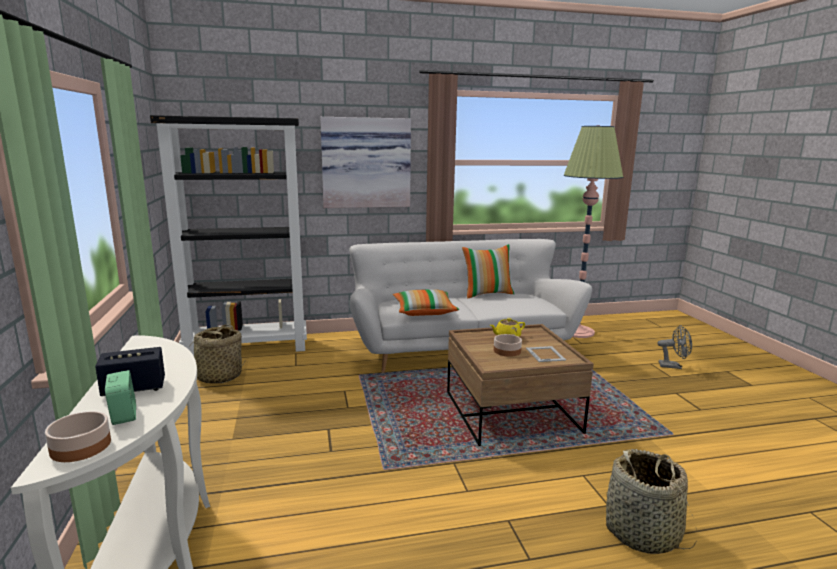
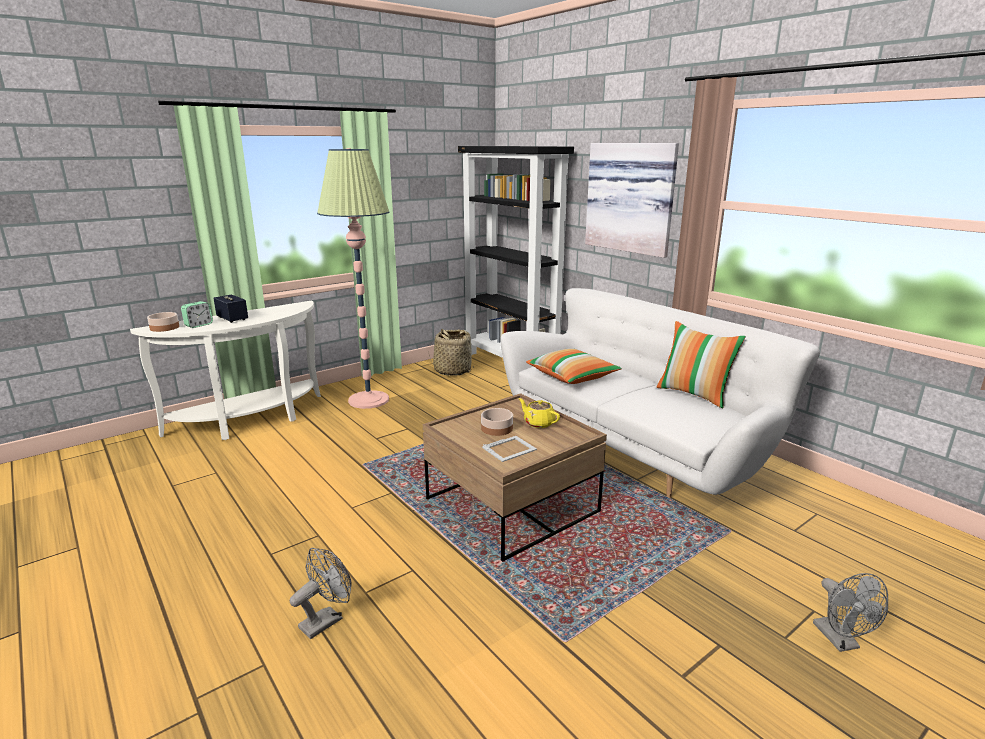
camera: 65 degrees right, 5 degrees up
(577, 331) = (839, 520): floor lamp -> floor lamp (368, 400)
(642, 533) = (326, 620): basket -> grey fan

